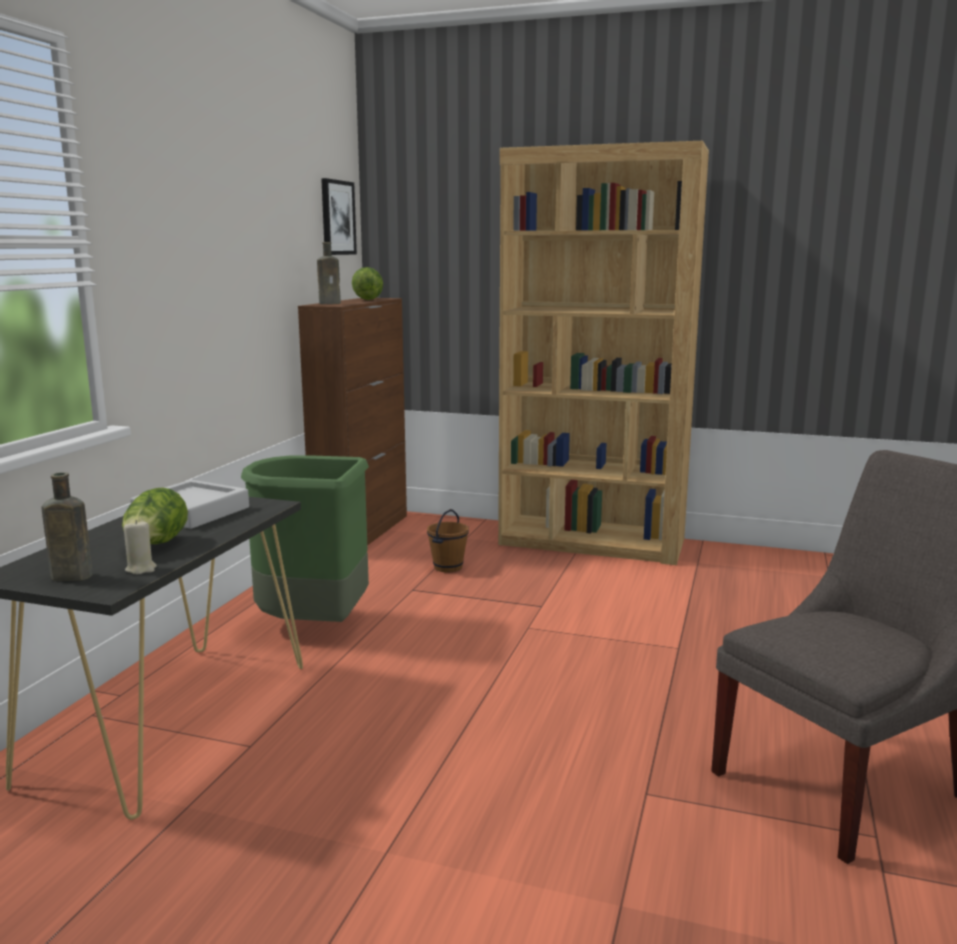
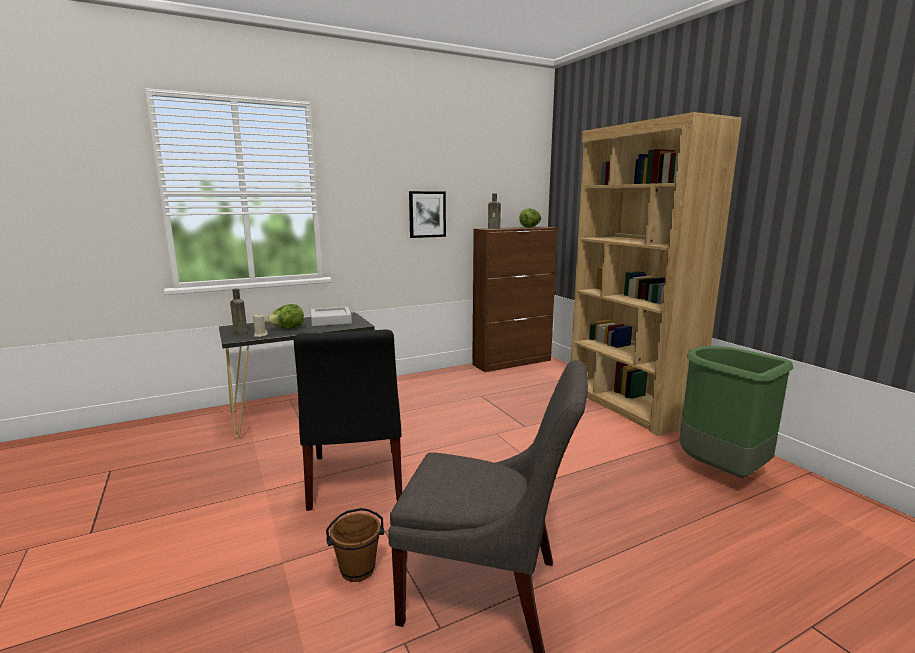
camera: 45 degrees right, 0 degrees up
(314, 625) = (411, 396): green trash can -> green trash can (721, 472)
(337, 218) = (522, 179): picture -> picture (427, 214)
(447, 567) = (518, 391): brown bucket -> brown bucket (357, 569)
(486, 765) = (354, 481): none -> black chair

